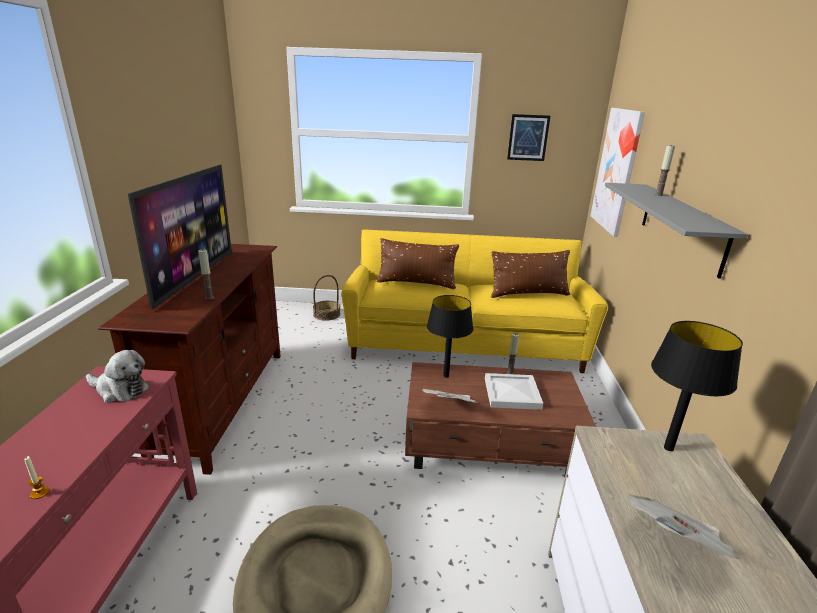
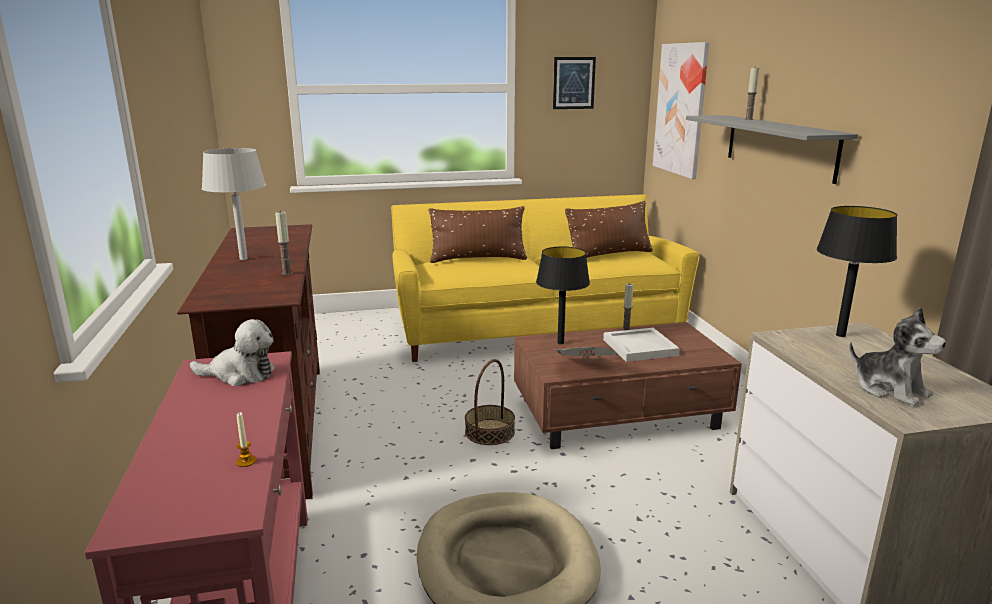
camera: 15 degrees left, 5 degrees down
(194, 277) = (243, 258): television -> grey table lamp
(327, 314) = (351, 322): basket -> basket (489, 432)
(676, 543) = (890, 389): newspaper -> plush toy

